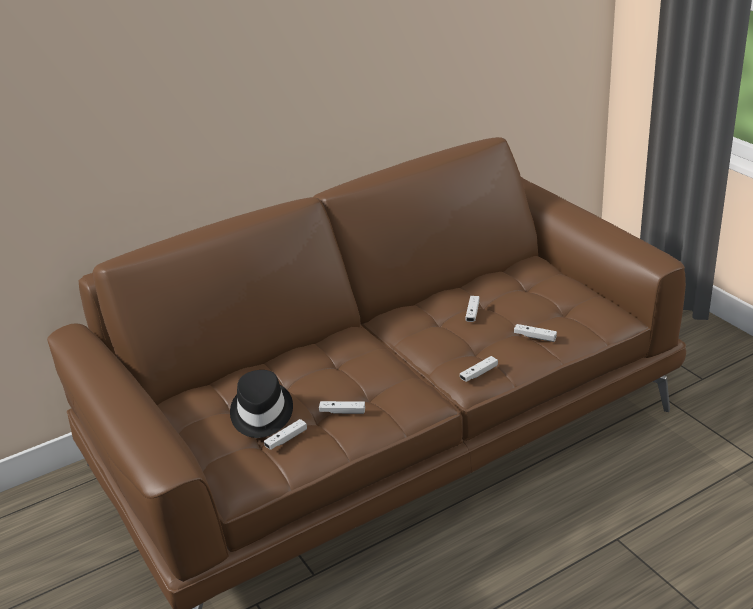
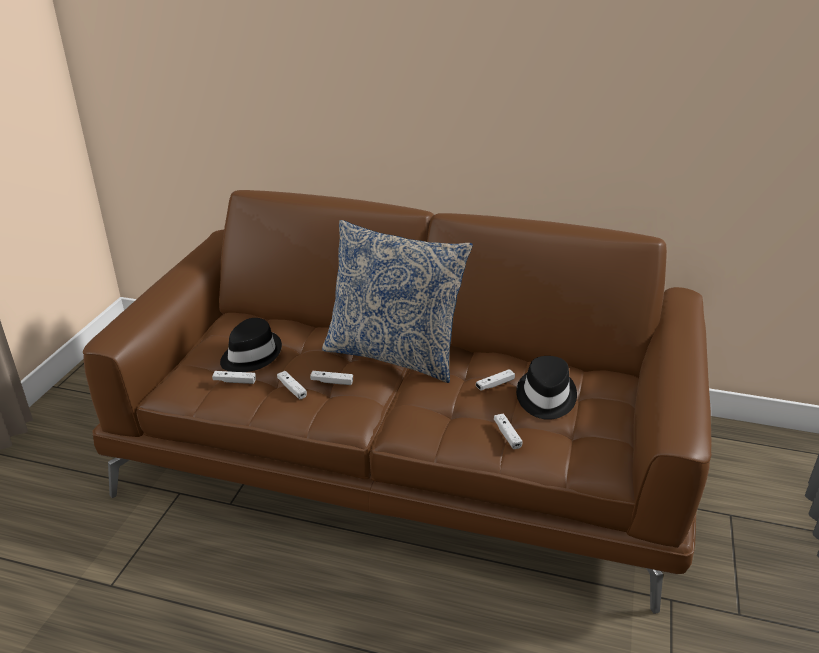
camera: 45 degrees right, 0 degrees up
(366, 340) = (394, 354): none -> pillow
(479, 373) = (416, 430): white game controller -> white game controller (332, 382)
(515, 300) = (545, 397): none -> black hat

